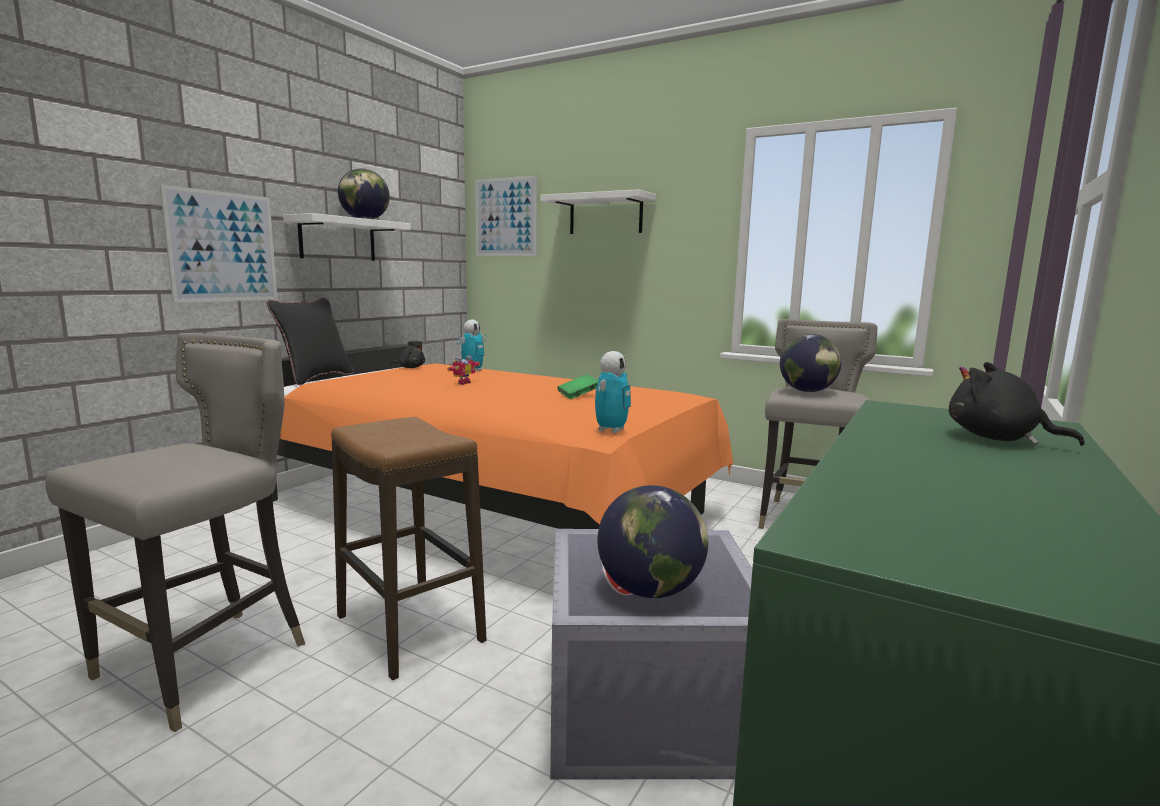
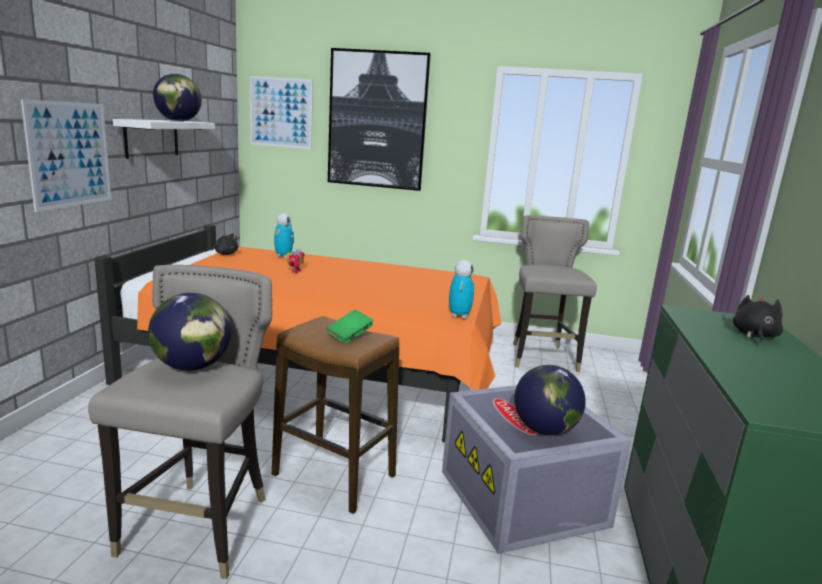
camera: 20 degrees left, 5 degrees up
(315, 378) = (149, 270): black pillow -> none
(578, 396) = (400, 282): green book -> green book (350, 336)
(605, 215) = (377, 120): white shelf -> picture
(807, 391) = (548, 270): globe -> globe (192, 367)
(998, 439) = (754, 335): black plush toy -> black plush toy turned 90 degrees clockwise

